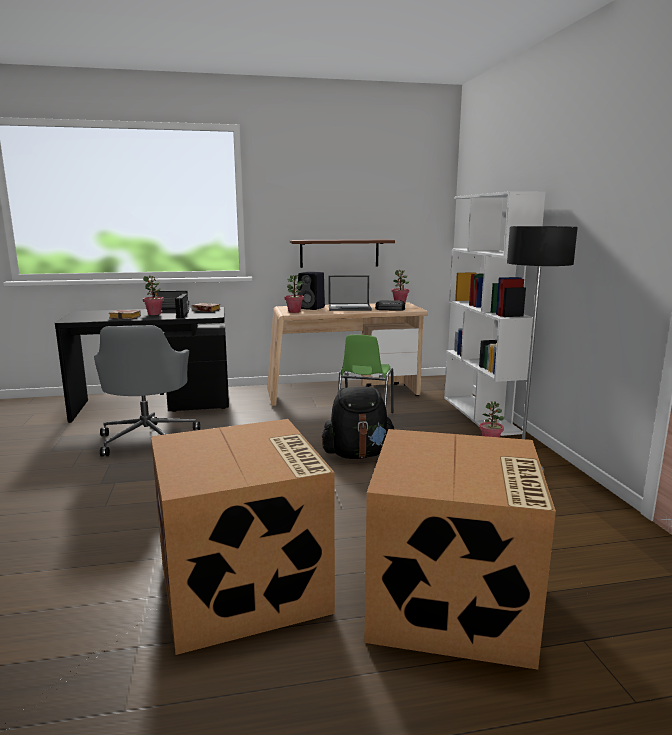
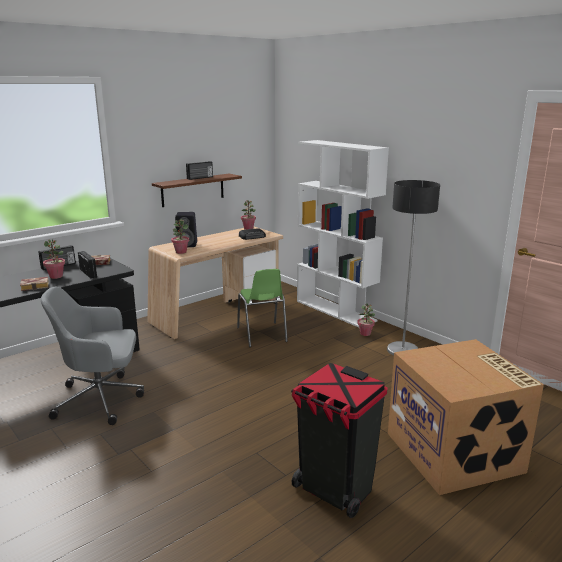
camera: 30 degrees left, 5 degrees up
(148, 438) = (101, 399): grey office chair -> grey office chair turned 120 degrees clockwise
(245, 586) = (335, 490): cardboard box -> black trash can
(346, 239) = (200, 178): none -> radio
(350, 308) = (219, 240): laptop -> none
(358, 454) = (291, 366): black backpack -> none

